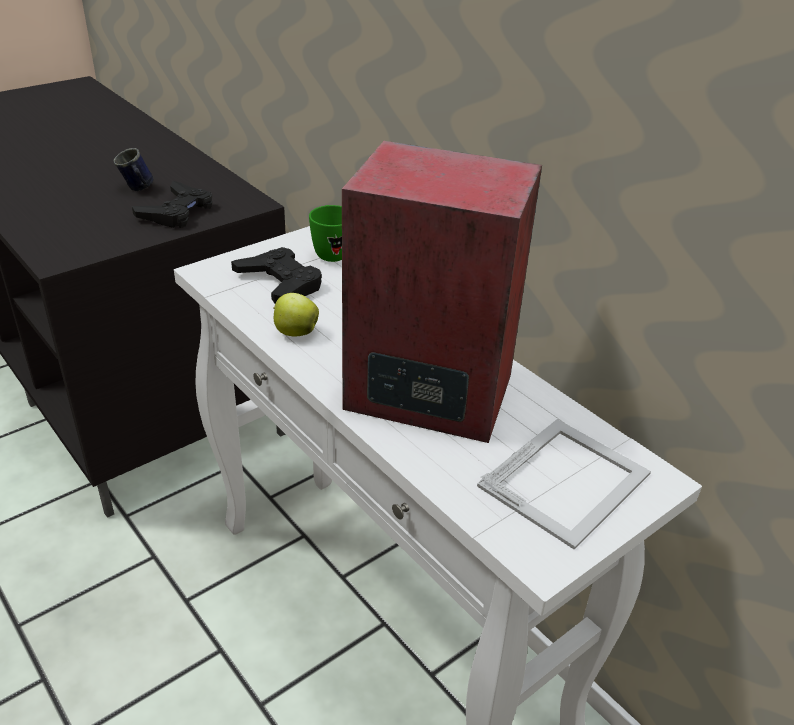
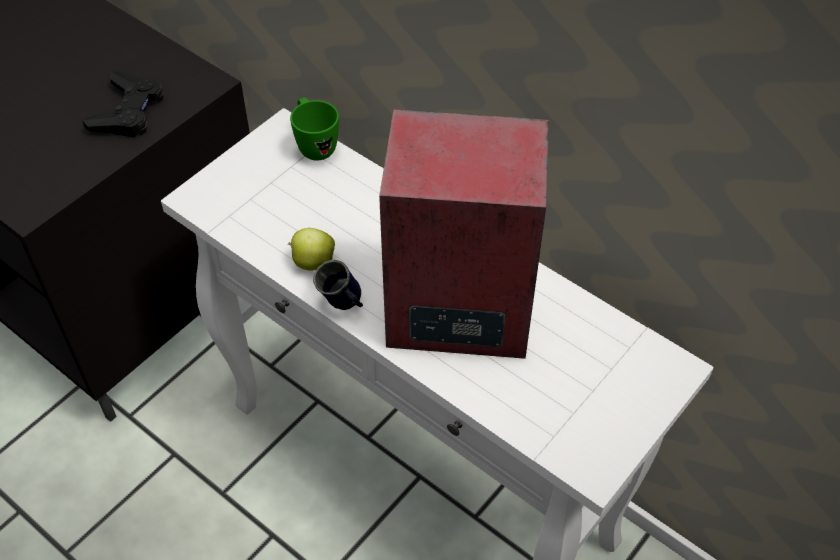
camera: 10 degrees left, 15 degrees up
(138, 190) = (71, 84): blue mug -> blue mug (343, 305)
(280, 283) = (276, 199): black game controller -> none
(567, 479) = (600, 384): picture frame -> none

